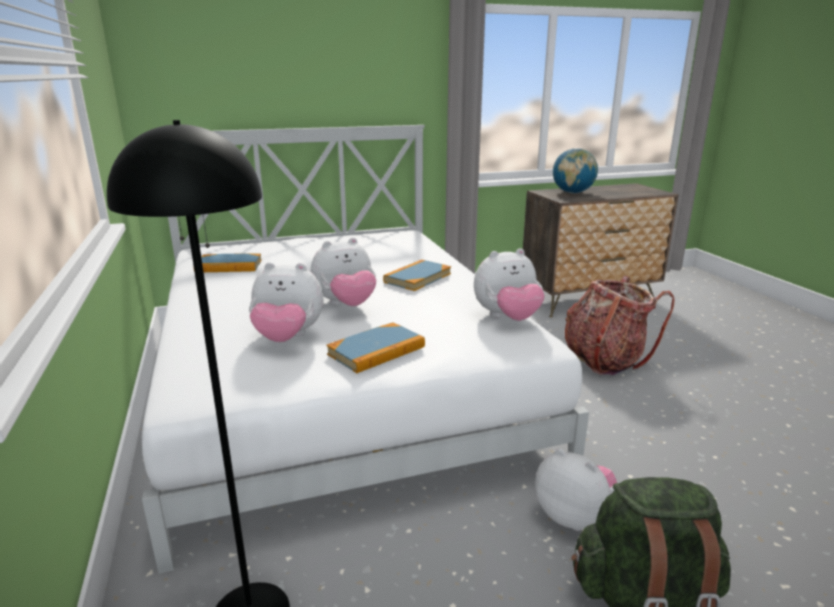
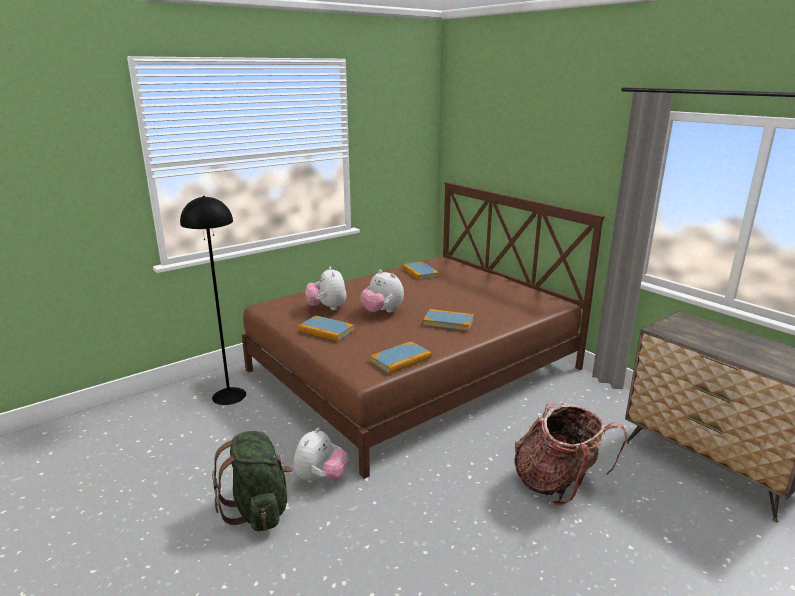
camera: 70 degrees right, 0 degrees up
(338, 385) = (413, 369): white bed -> brown bed
(507, 318) = (401, 360): plush toy -> book
(572, 193) = (704, 331): globe -> none

